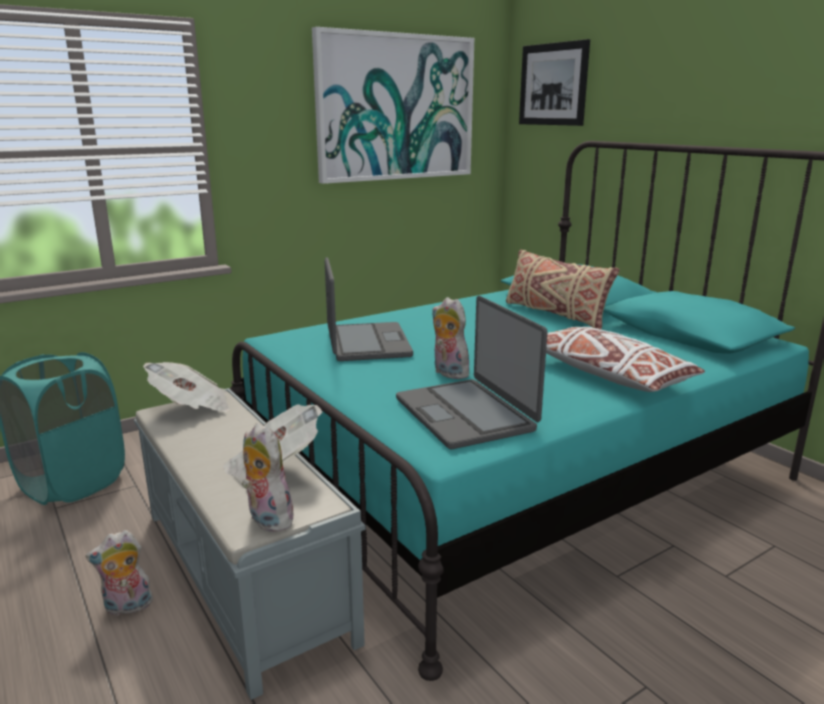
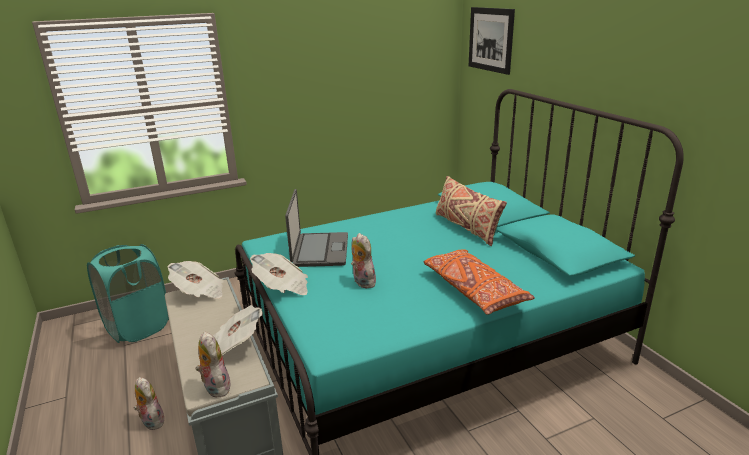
camera: 10 degrees right, 5 degrees up
(127, 607) = (151, 421): plush toy -> plush toy turned 60 degrees clockwise
(334, 384) = (282, 287): none -> newspaper
(396, 108) = (369, 60): picture -> none
(466, 414) = (356, 321): laptop -> none
(608, 374) = (473, 290): white pillow -> orange pillow

